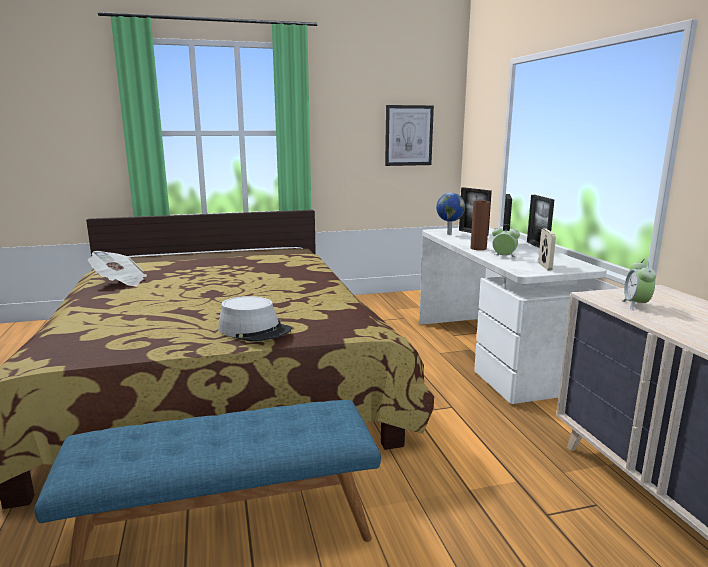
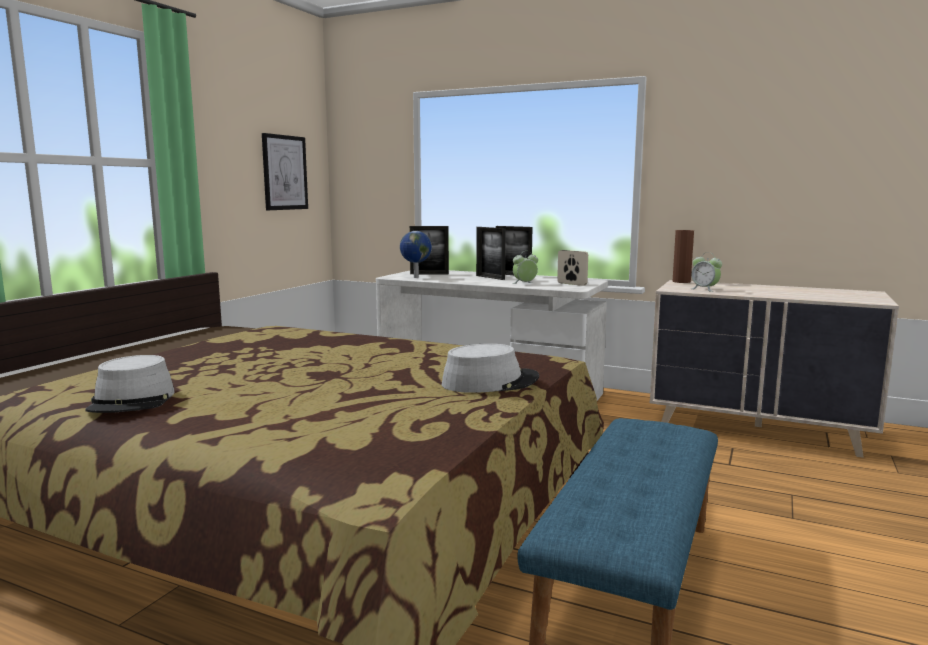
camera: 50 degrees left, 5 degrees down
(120, 282) = (132, 400): newspaper -> grey hat
(478, 248) = (483, 282): brown vase -> brown vase (681, 281)

